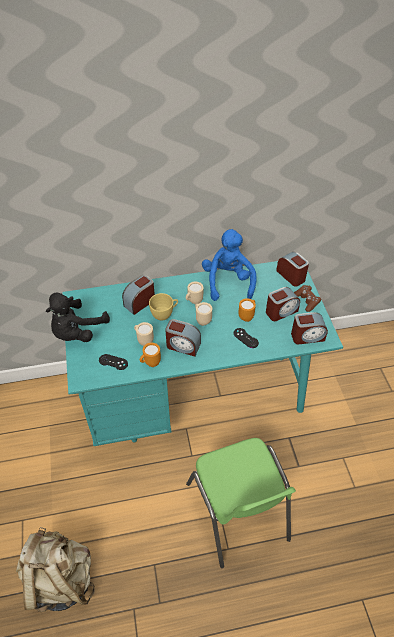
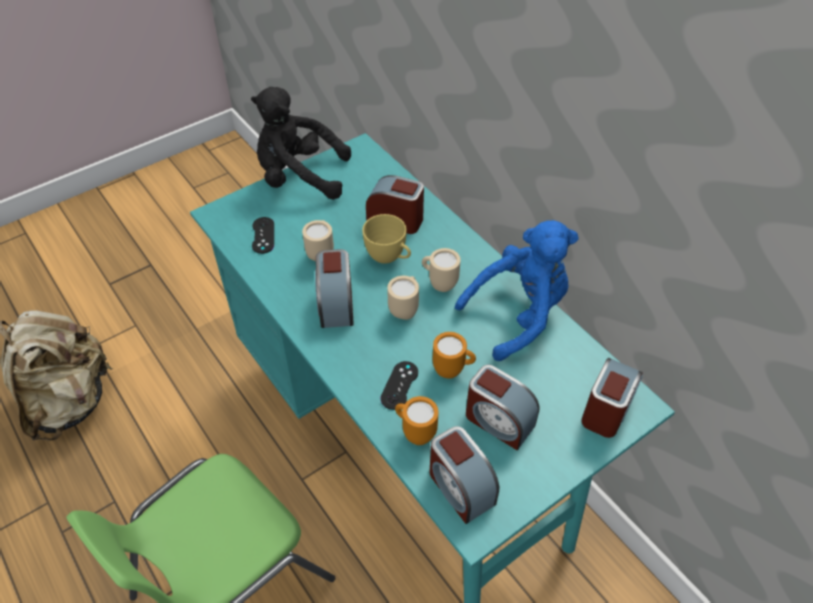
camera: 65 degrees right, 0 degrees up
(150, 363) = (280, 277): orange mug -> orange mug (415, 432)
(306, 301) = (556, 457): brown game controller -> none

